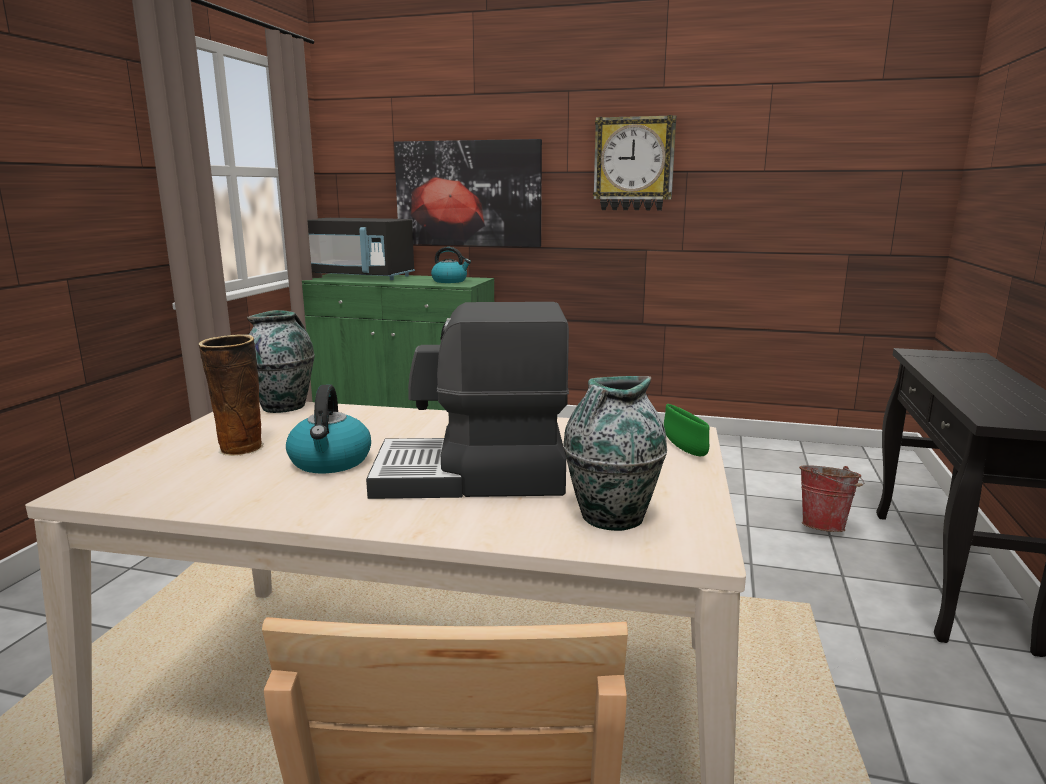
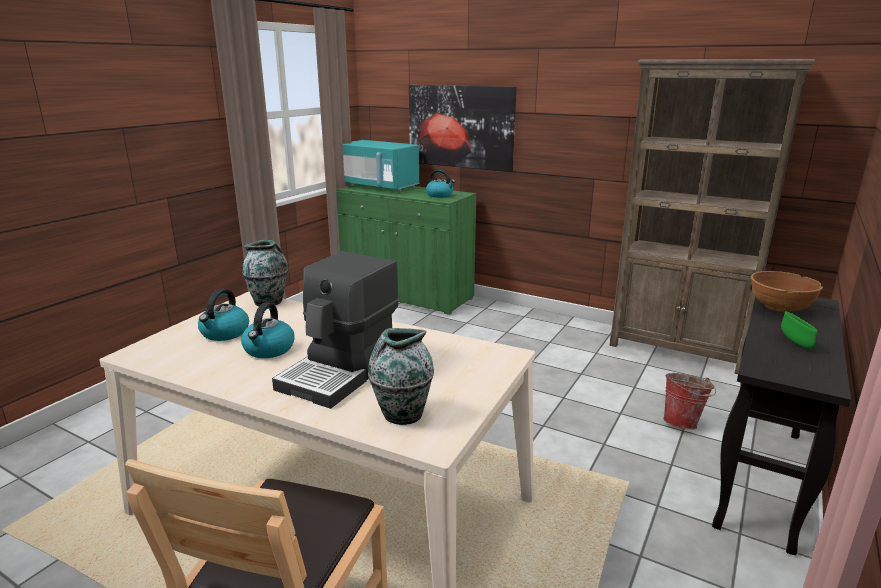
camera: 15 degrees right, 5 degrees up
(239, 449) = (224, 333): vase -> kettle
(359, 277) = (379, 186): black microwave -> turquoise microwave
(472, 476) = (342, 371): coffee machine -> coffee machine turned 75 degrees counterclockwise
(634, 164) = (587, 109): wall clock -> none
(684, 449) = (495, 367): green bowl -> green bowl (795, 342)
(768, 450) = (678, 350): none -> brown bookcase
(939, 362) = (779, 307): none -> brown bowl

